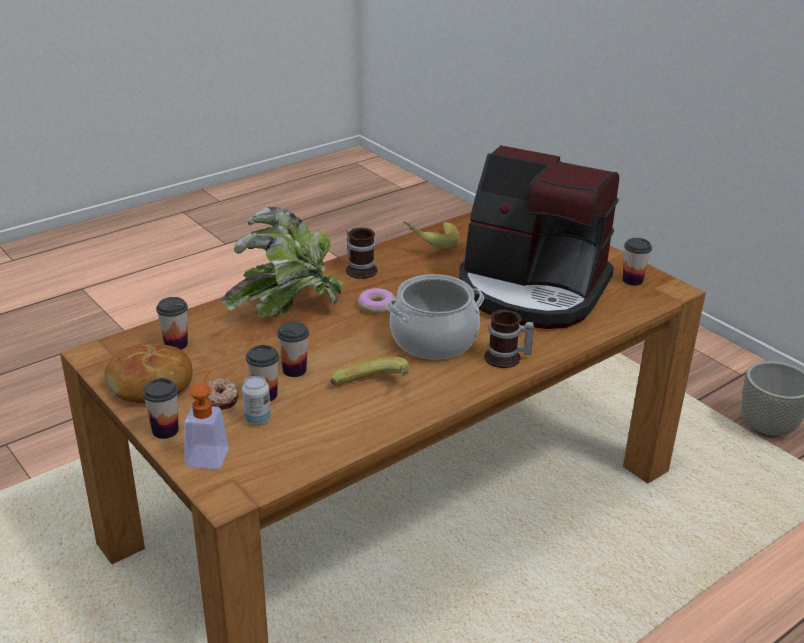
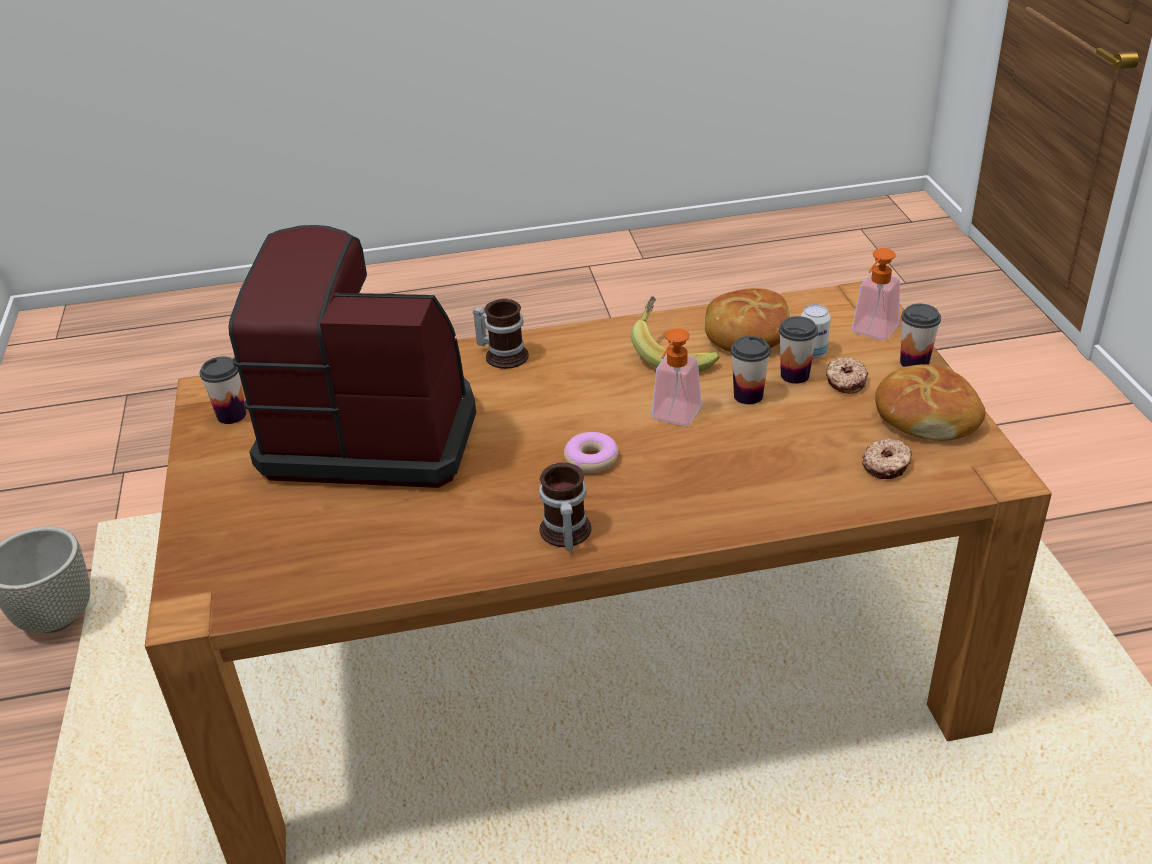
camera: 150 degrees left, 5 degrees up
(176, 344) = (887, 465): cup -> donut
(287, 307) = (714, 489): potted plant -> none
(323, 424) = (746, 334): none -> bread
(340, 342) = (673, 418): none -> soap dispenser
(430, 243) = (413, 560): banana -> none
(433, 339) = (560, 395): cooking pot -> none
(531, 291) = (371, 432): coffee machine -> coffee machine turned 45 degrees counterclockwise

